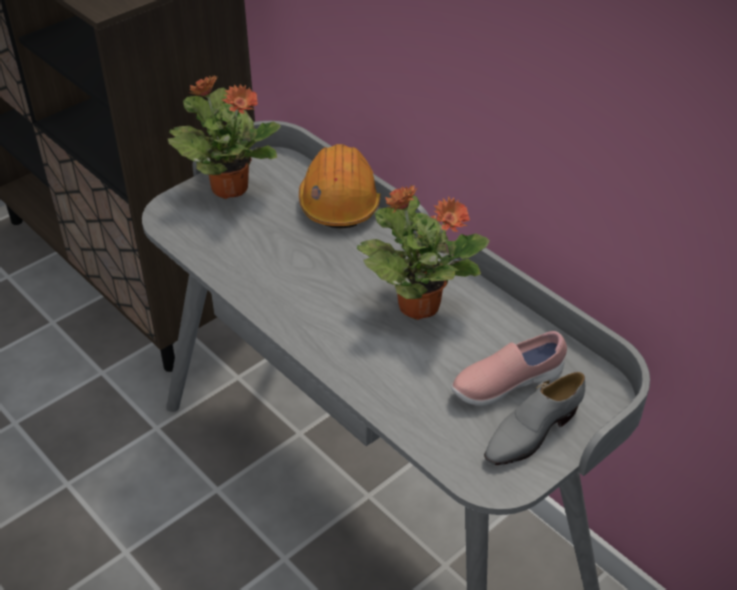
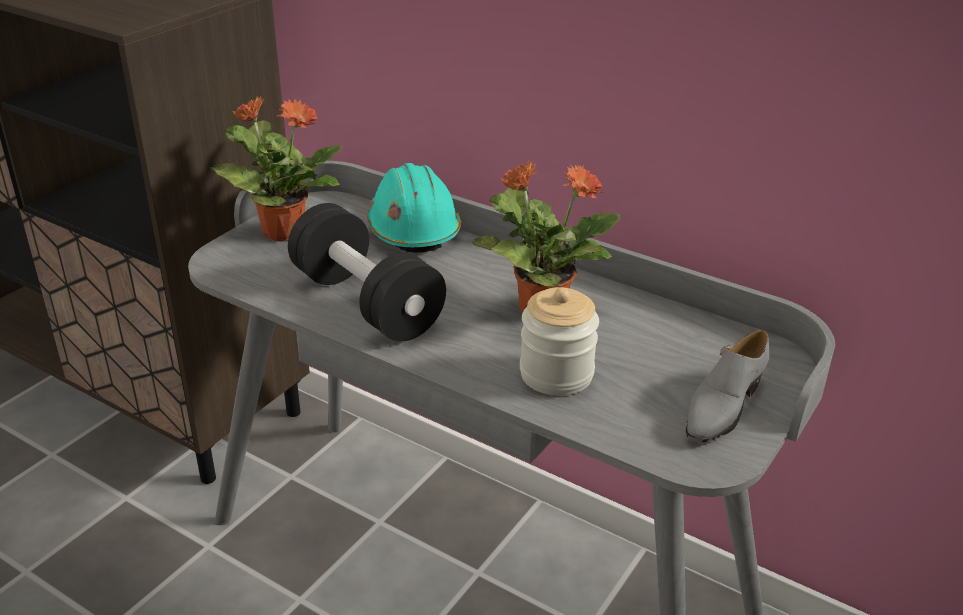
camera: 15 degrees left, 10 degrees down
(273, 275) = (366, 302): none -> black dumbbell
(340, 202) = (413, 229): orange hard hat -> turquoise hard hat
(404, 375) = (556, 374): none -> jar
(506, 384) = (671, 366): pink shoe -> none

